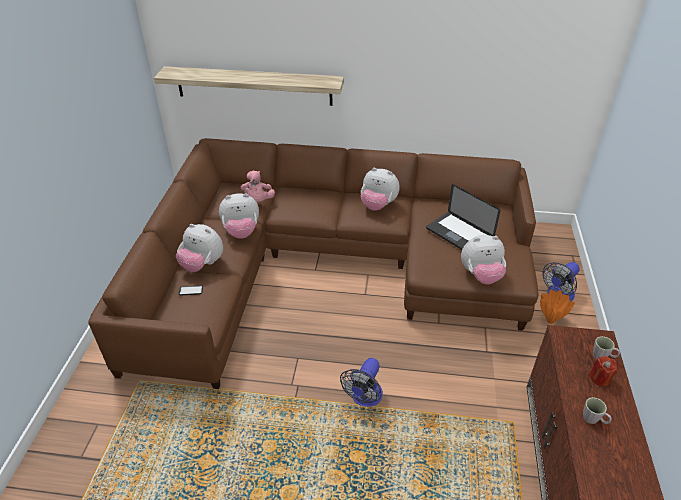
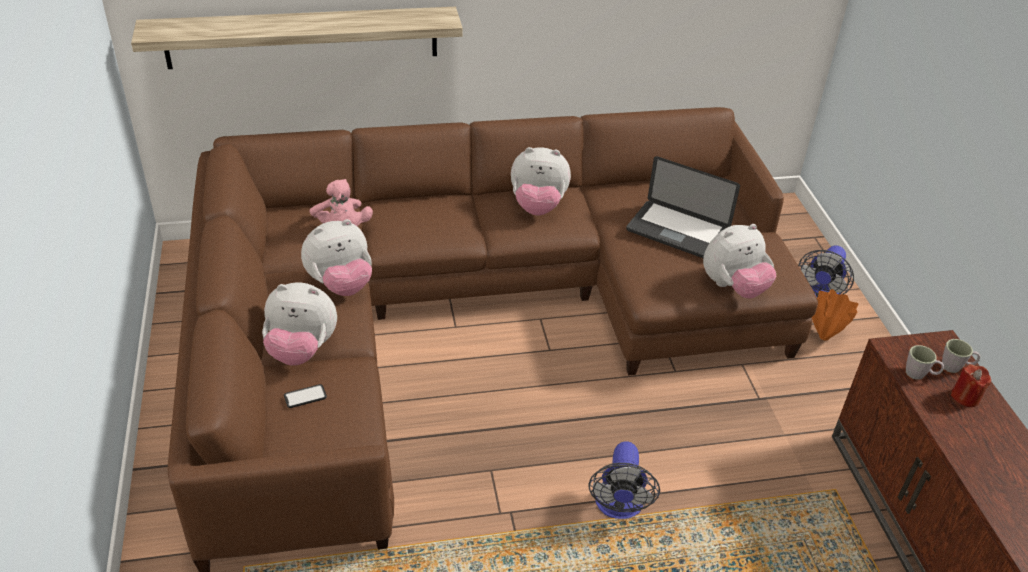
camera: 20 degrees left, 0 degrees up
(593, 420) = (983, 454): grey mug -> grey mug (919, 374)

